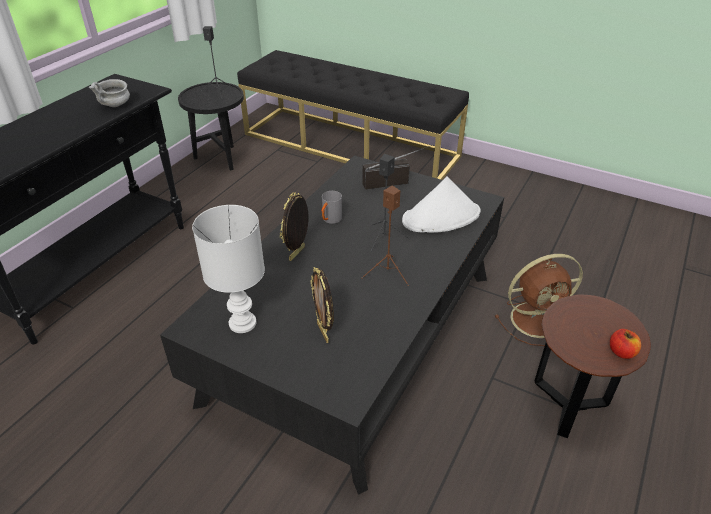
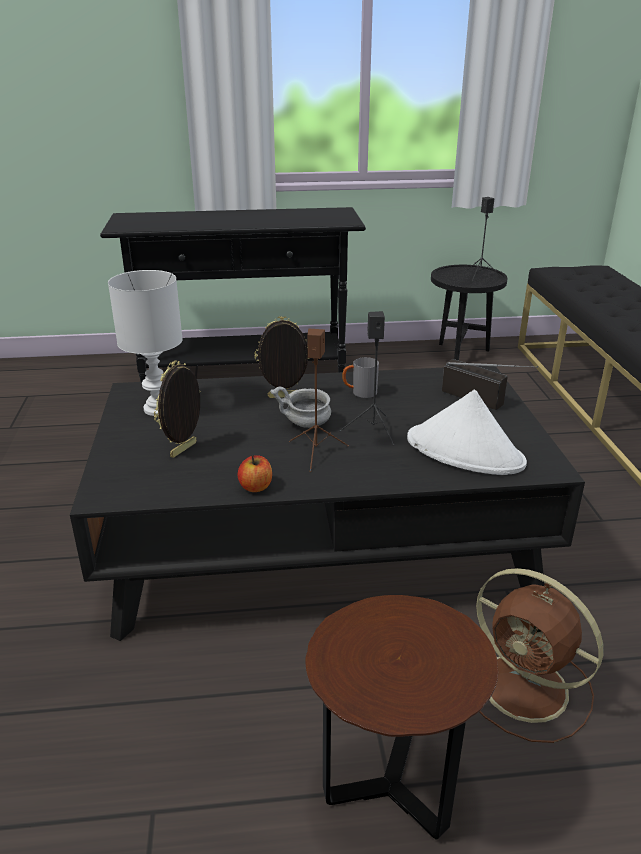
camera: 55 degrees right, 10 degrees down
(115, 105) = (303, 222): grey bowl -> grey bowl (306, 424)
(621, 352) = (384, 698): apple -> apple (256, 487)

